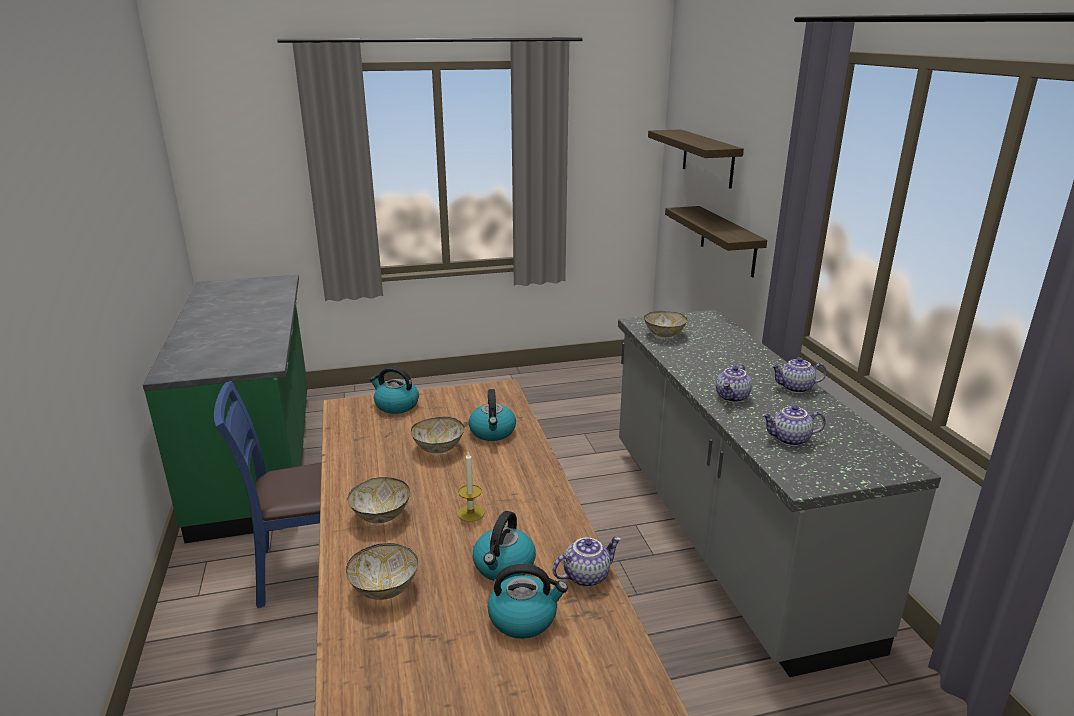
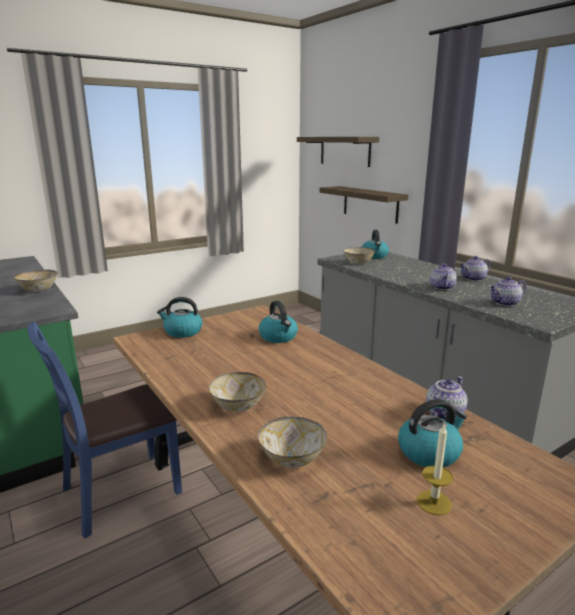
camera: 20 degrees left, 5 degrees down
(439, 448) = (245, 353): bowl -> bowl (39, 290)
(471, 513) = (313, 390): candle -> candle (434, 502)
(504, 566) = (376, 420): kettle -> kettle (374, 256)

